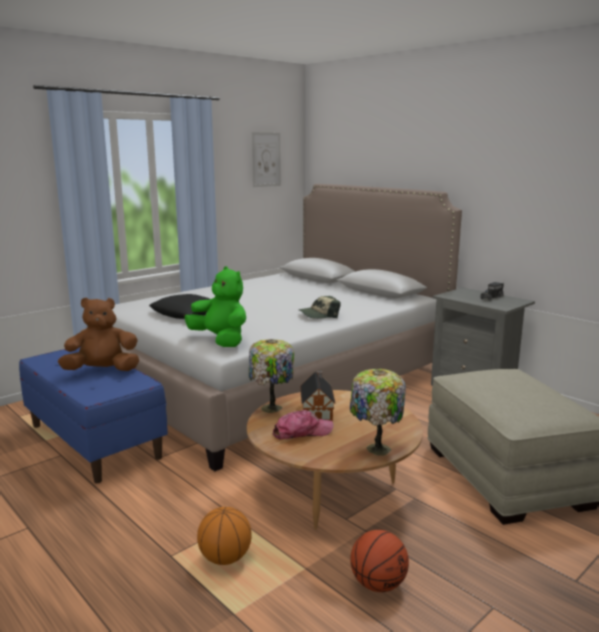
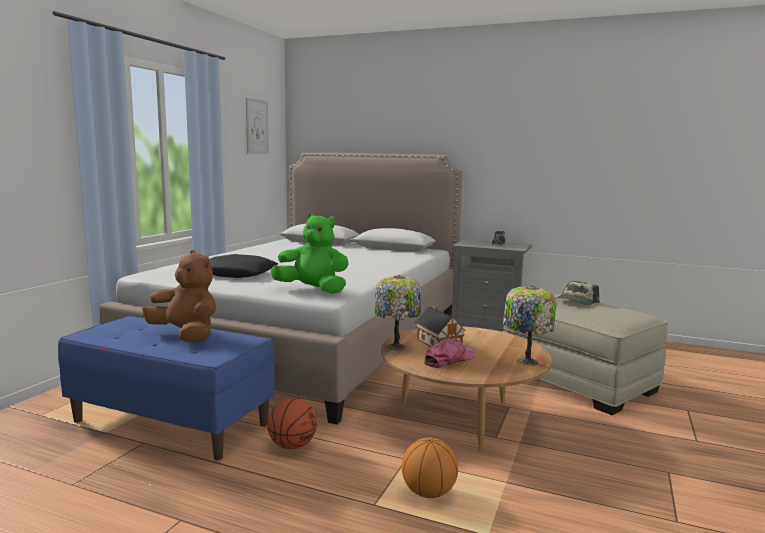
camera: 25 degrees left, 5 degrees down
(102, 371) = (186, 335): brown plush toy -> brown plush toy turned 75 degrees clockwise
(319, 315) = (371, 266): cap -> cap (576, 302)
(378, 584) = (574, 478): basketball -> basketball (292, 446)

